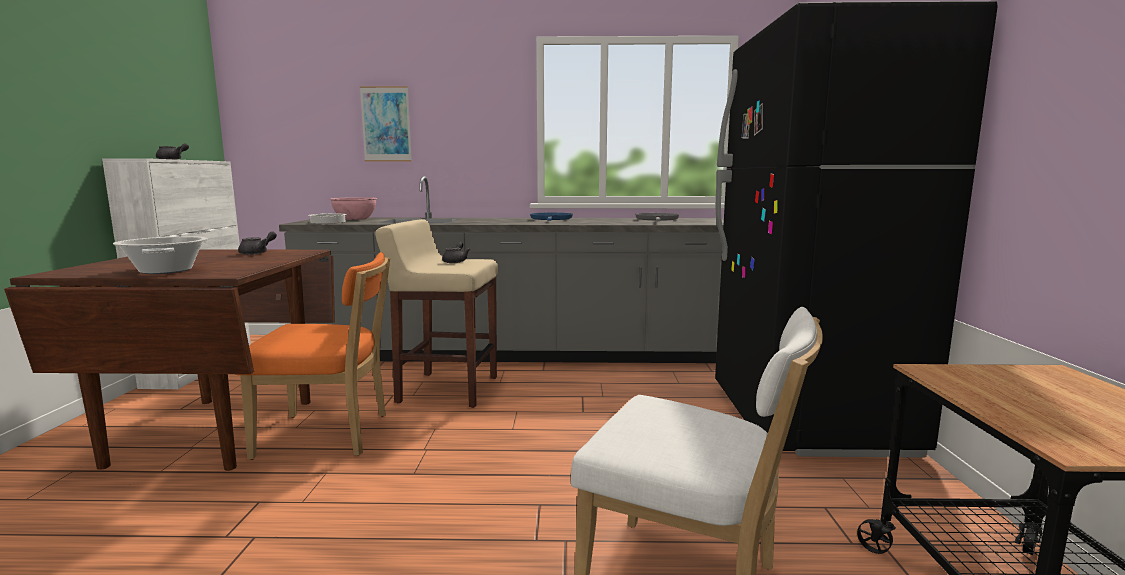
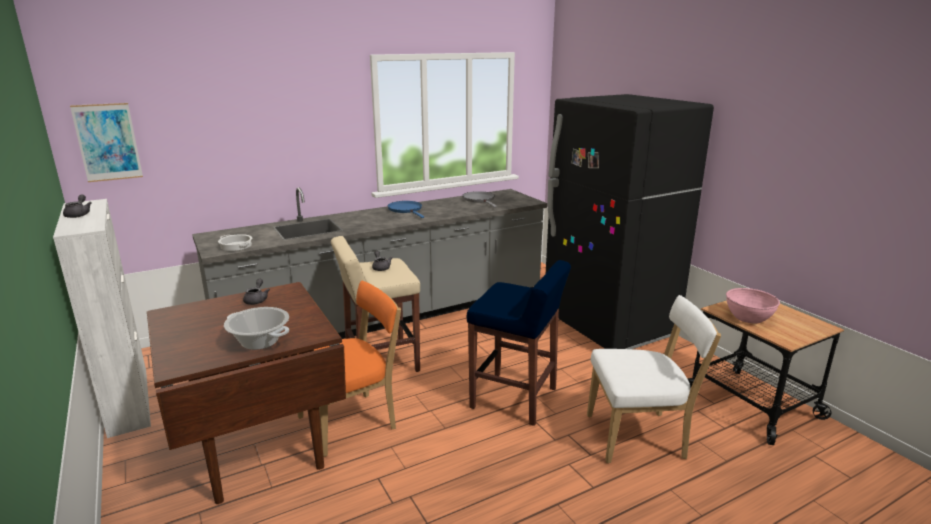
camera: 30 degrees left, 10 degrees up
(355, 218) = (238, 233): pink bowl -> pink bowl (748, 317)
(386, 124) = (241, 138): picture -> picture (107, 142)
(549, 468) = (515, 399): none -> blue stool

